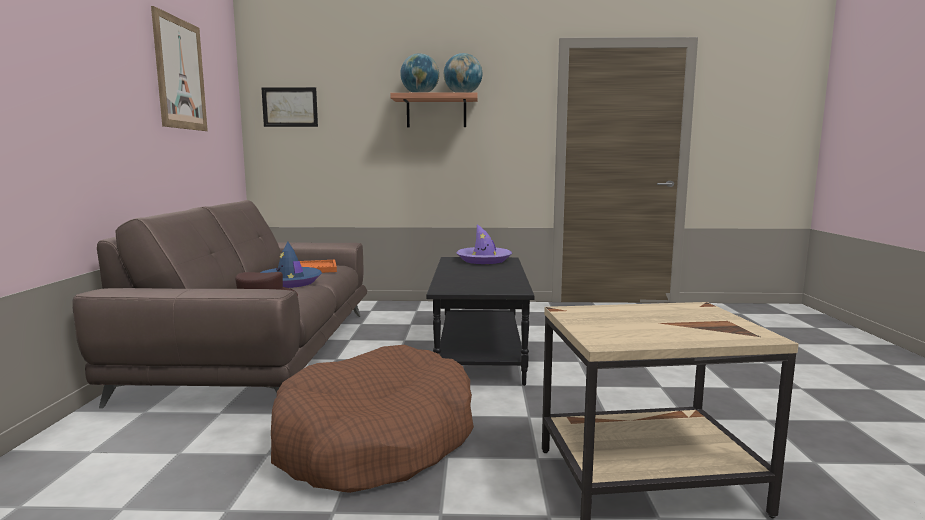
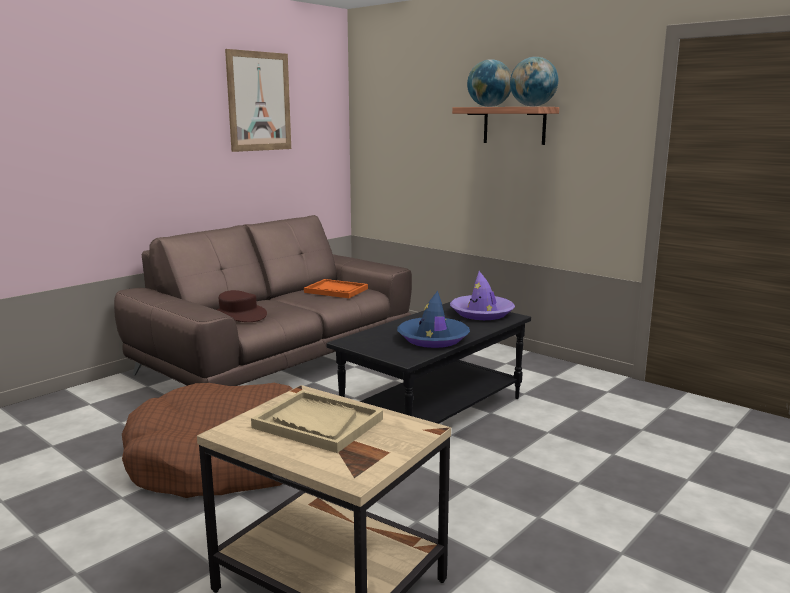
camera: 40 degrees right, 5 degrees up
(290, 107) = (384, 118): picture -> none
(290, 282) = (290, 303): blue hat -> blue hat (433, 339)
(638, 320) = (317, 423): none -> beige tray

